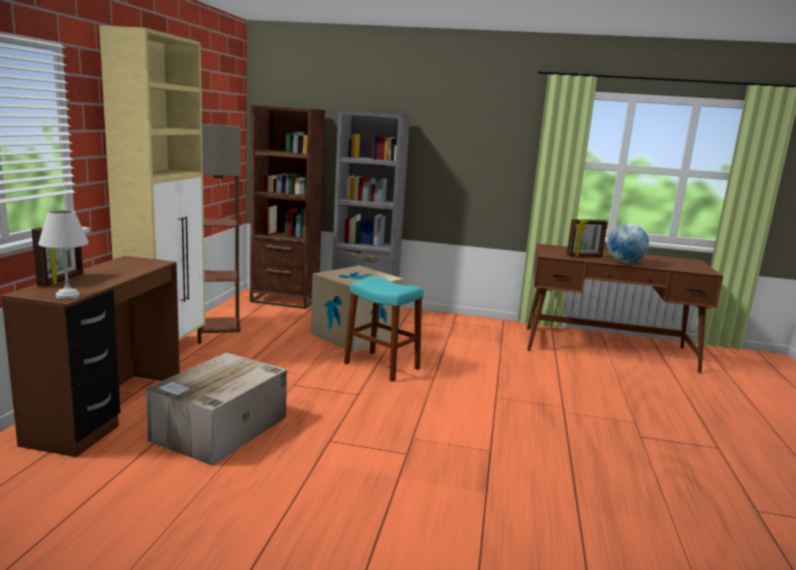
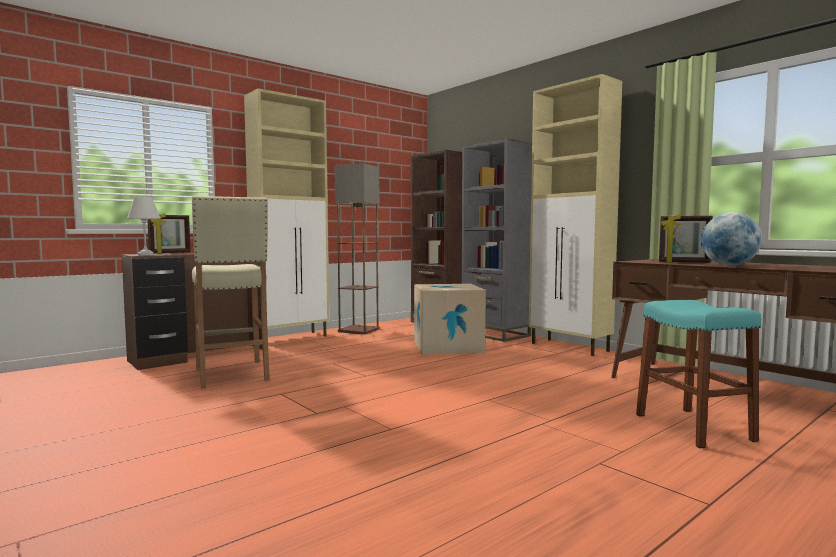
camera: 40 degrees right, 10 degrees down
(219, 429) = (231, 374): cardboard box -> beige stool
(381, 366) = (427, 364): turquoise stool -> turquoise stool (693, 427)
(449, 318) = (570, 347): none -> beige cabinet

